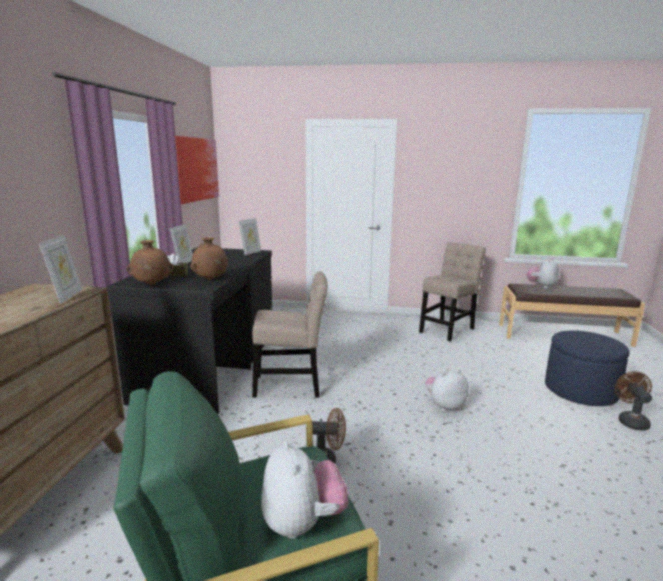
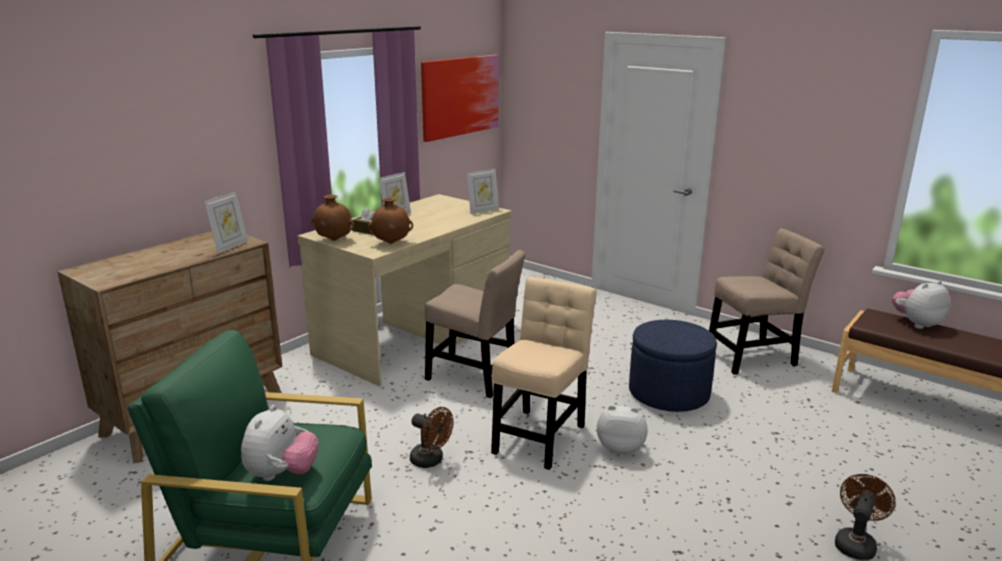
camera: 30 degrees right, 5 degrees up
(210, 367) = (415, 336): black desk -> beige desk
(384, 414) = (540, 435): none -> beige chair
(580, 391) = (838, 487): blue ottoman -> blue ottoman (668, 393)

